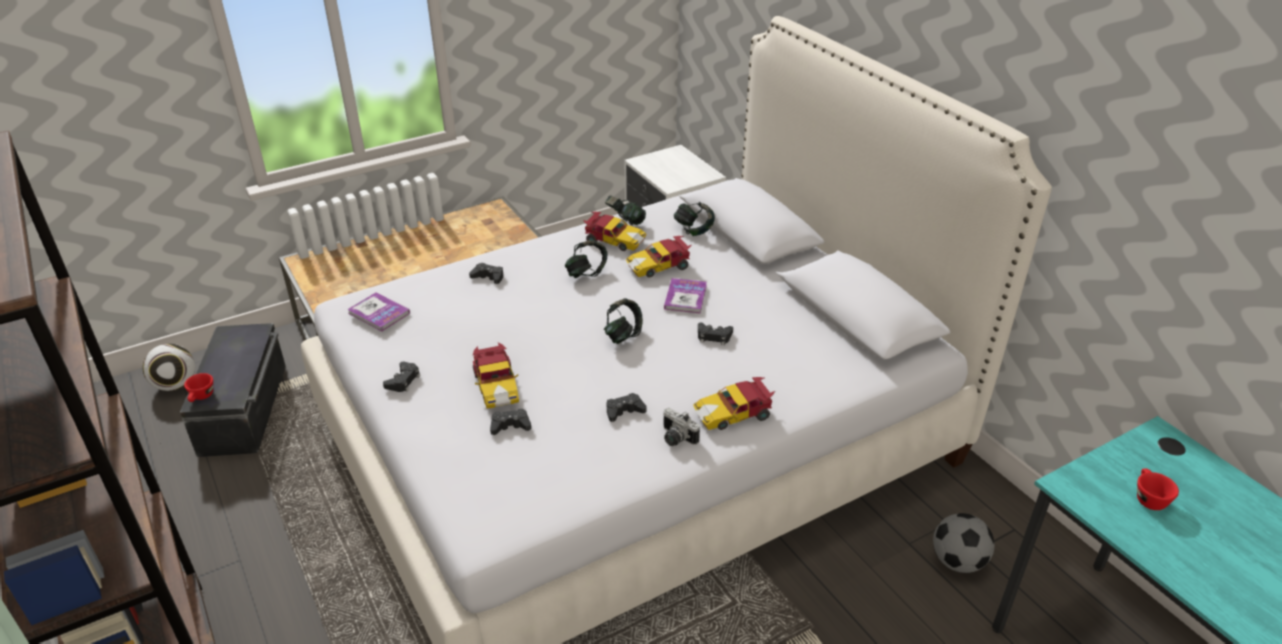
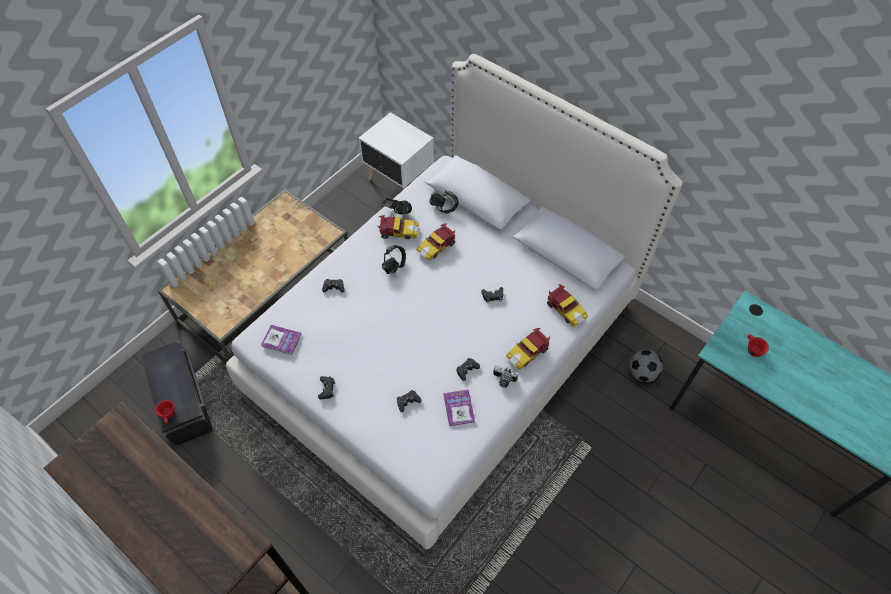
camera: 20 degrees left, 20 degrees up
(175, 385) = (123, 397): football -> none
(496, 386) = (385, 375): toy car -> toy car (565, 309)
(623, 335) = (440, 311): headphones -> none
(685, 297) = (463, 268): book -> book (459, 408)

